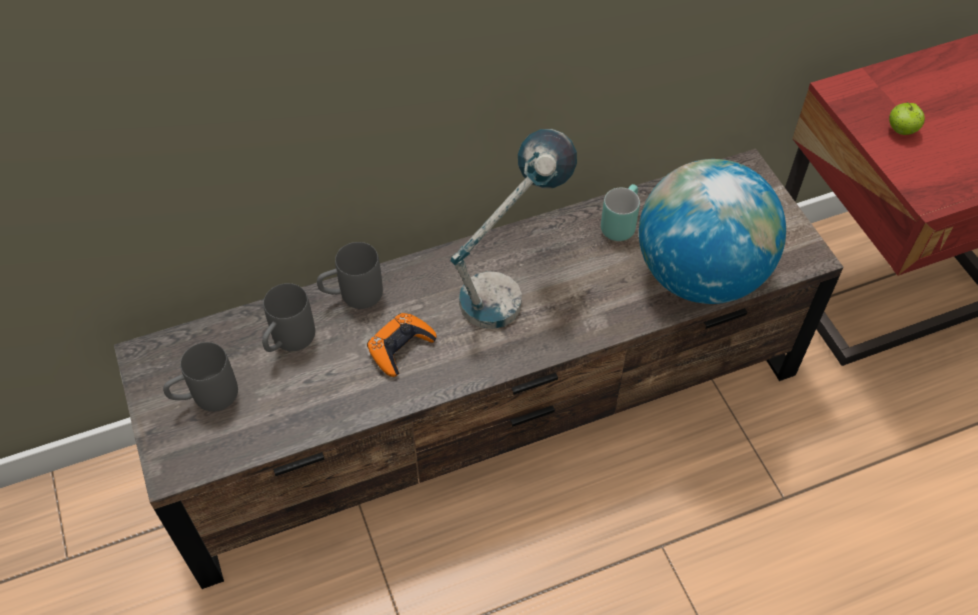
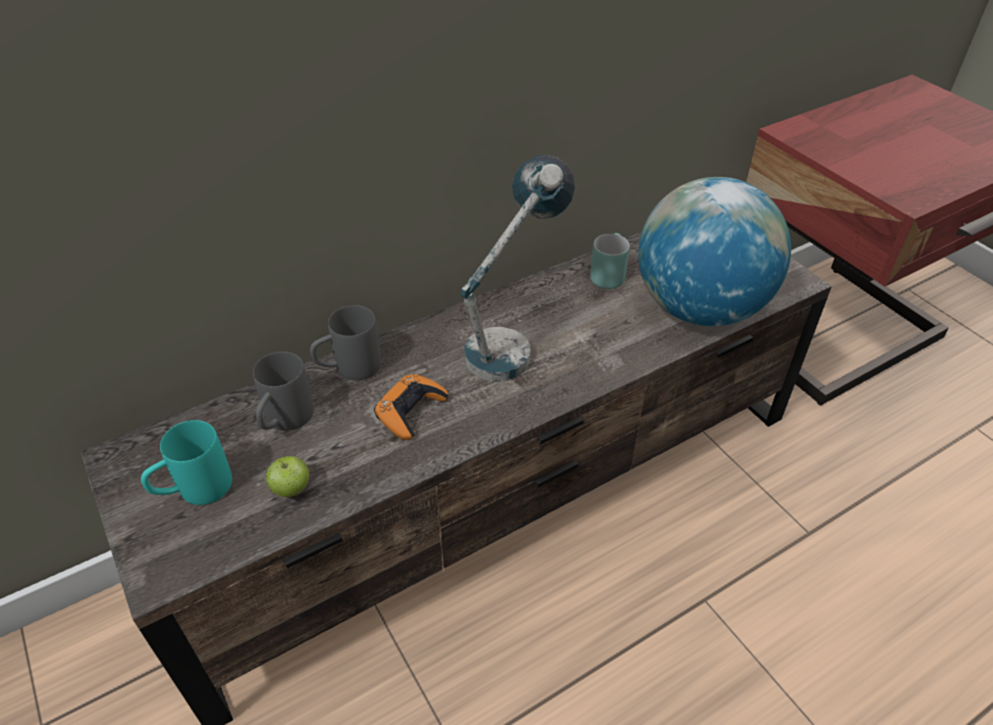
camera: 10 degrees left, 10 degrees down
(205, 397) = (194, 491): grey mug -> turquoise mug
(901, 130) = (857, 154): apple -> apple (291, 489)

